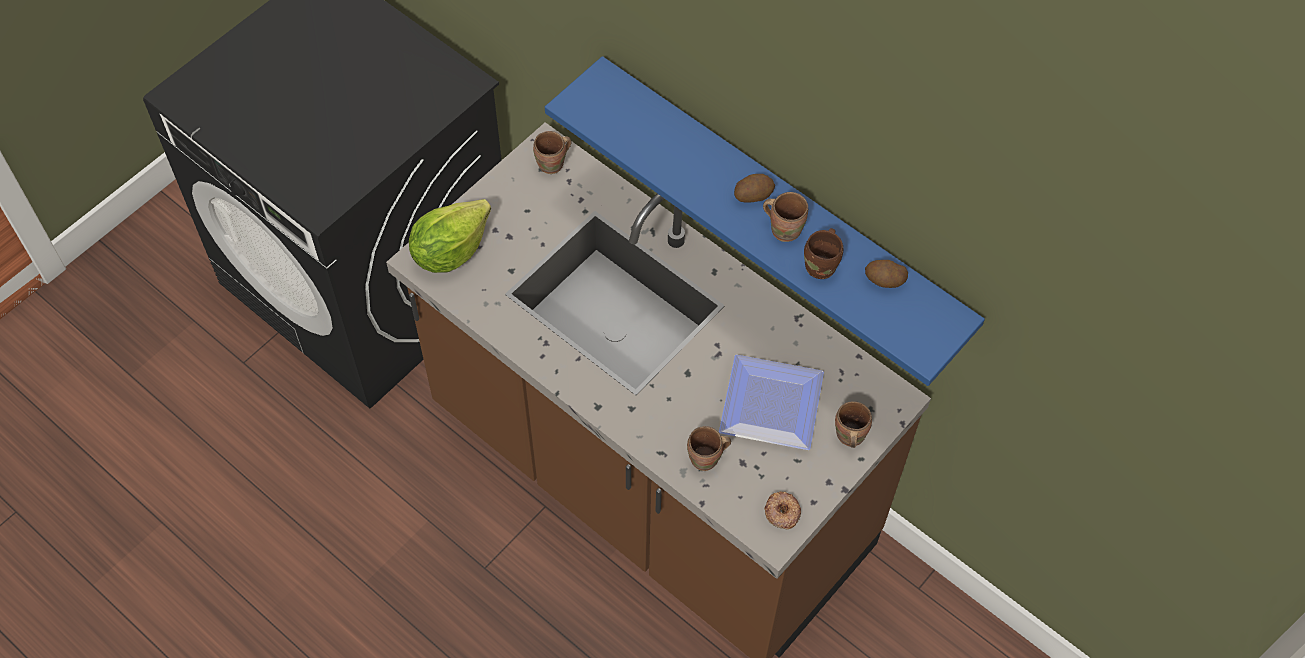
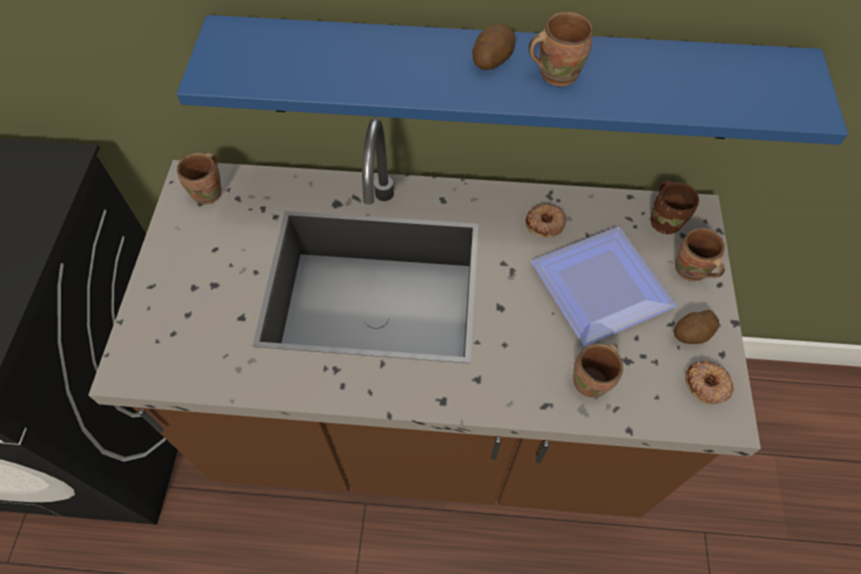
camera: 35 degrees left, 0 degrees up
(450, 251) = (157, 338): lettuce -> none
(774, 336) = (545, 223): none -> donut
(822, 266) = (630, 87): brown mug -> brown mug (666, 221)
(884, 280) = (700, 66): potato -> potato (692, 334)

